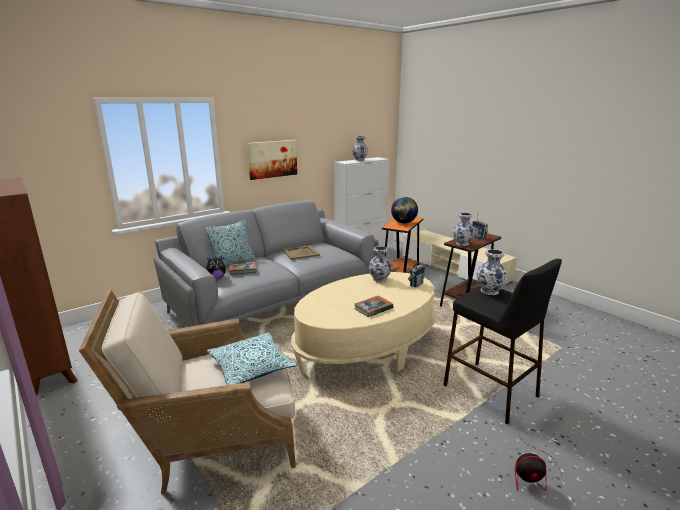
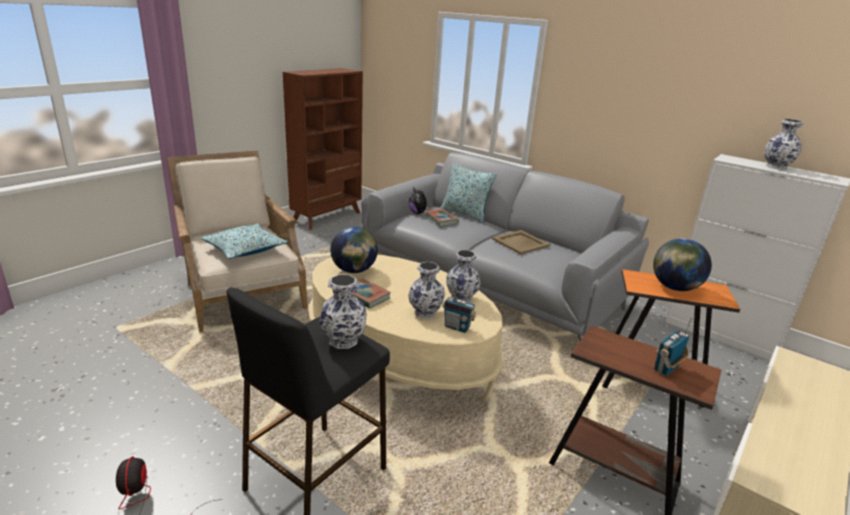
camera: 75 degrees right, 5 degrees up
(272, 159) = (607, 118): picture -> none
(329, 310) = (354, 270): none -> globe
(462, 243) = (601, 344): vase -> vase (424, 312)

